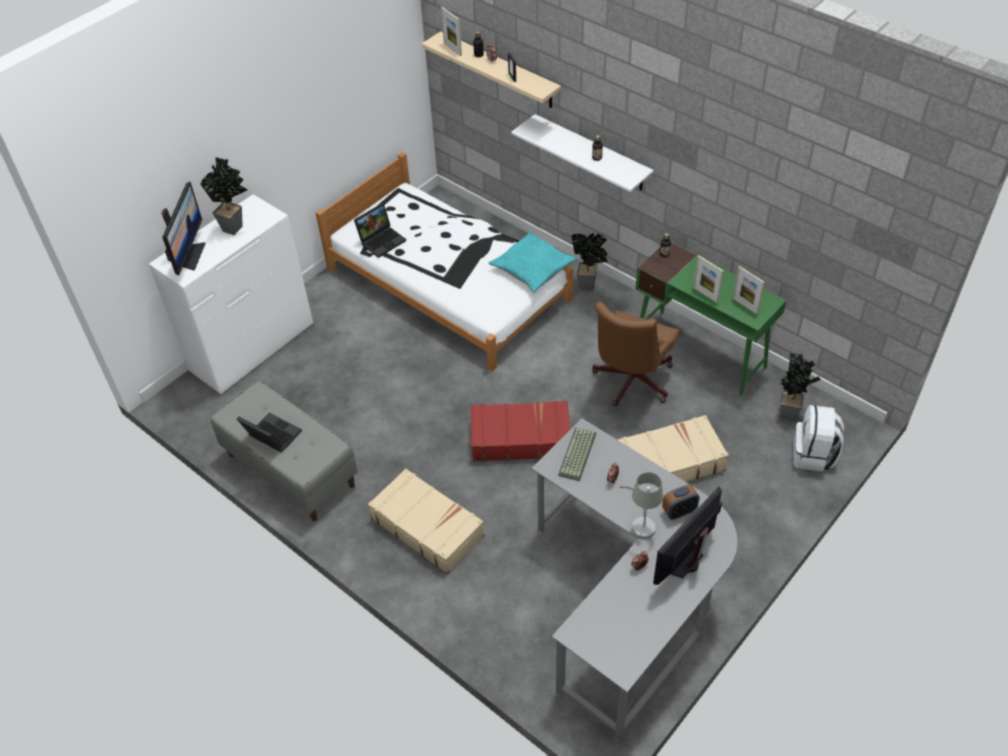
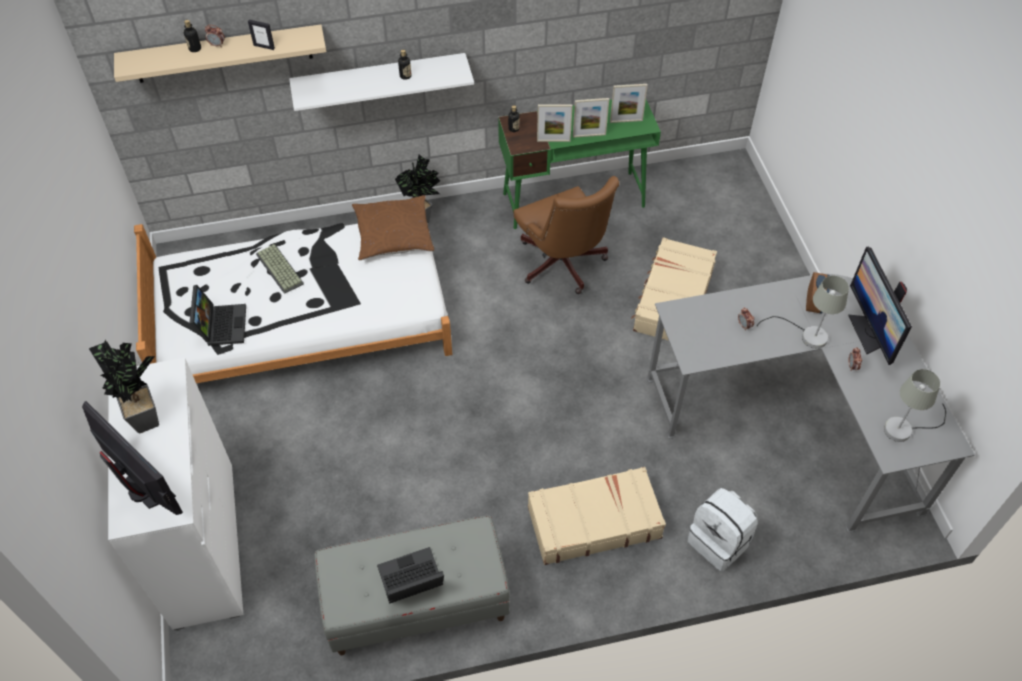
camera: 55 degrees left, 5 degrees up
(452, 49) = (158, 61): picture frame -> picture frame (553, 140)
(520, 438) = (553, 384): red suitcase -> none
(532, 268) = (393, 235): turquoise pillow -> brown pillow
(578, 455) = (696, 332): keyboard -> keyboard (281, 269)
(609, 630) = (905, 428): none -> grey table lamp
(790, 412) = (689, 190): potted plant -> none
(813, 455) = (743, 207): white backpack -> white backpack (719, 542)

